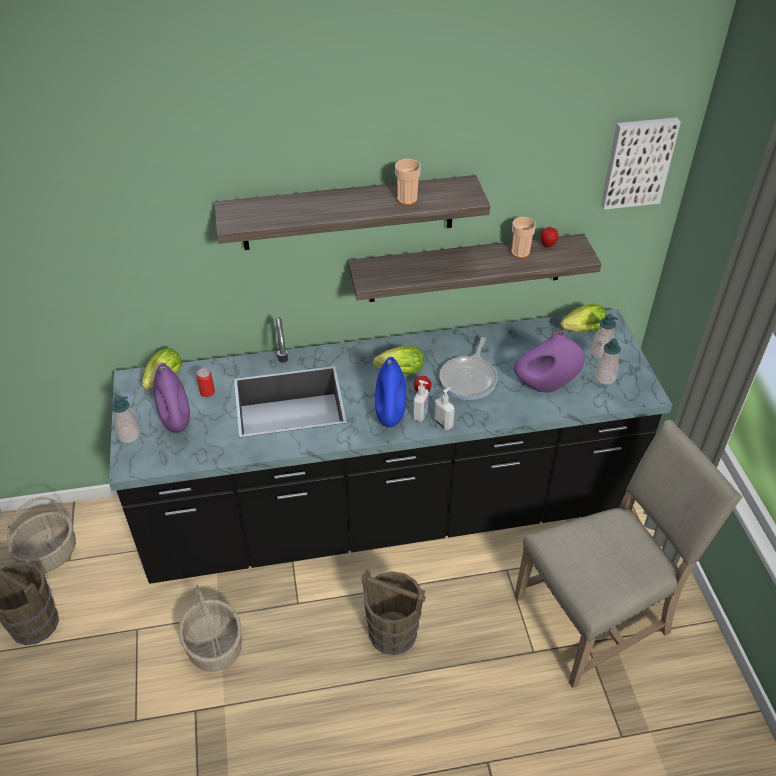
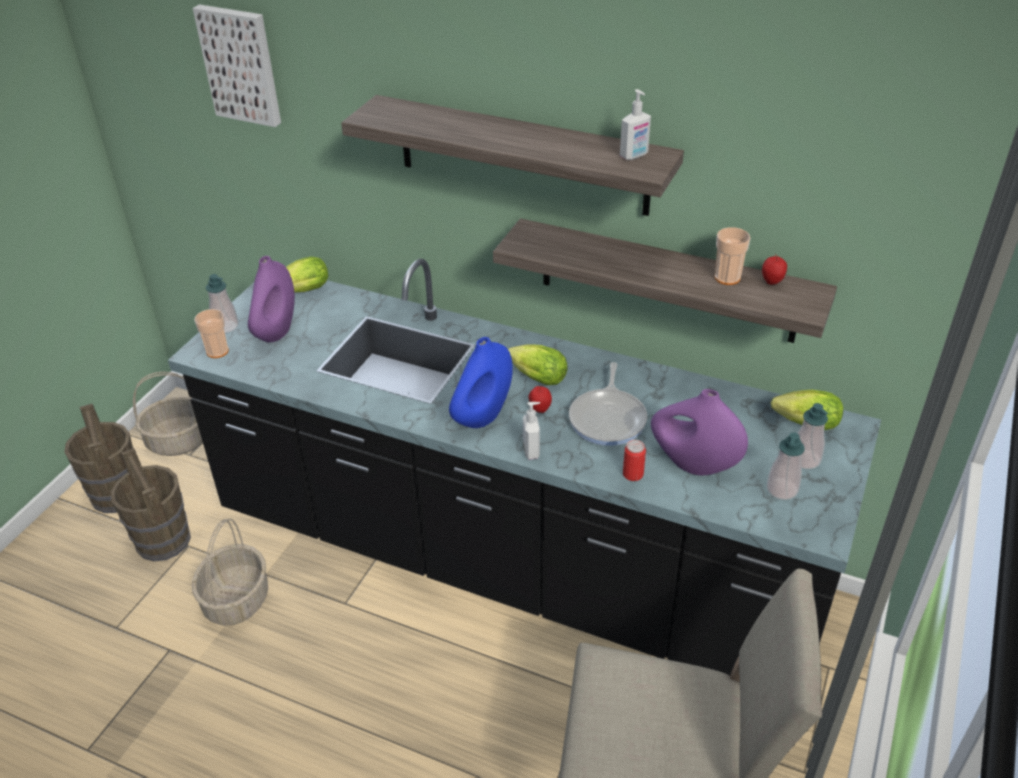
camera: 35 degrees right, 5 degrees down
(207, 392) = (329, 318): can -> can (633, 474)
(392, 632) = (410, 687): brown bucket -> brown bucket (163, 540)
(407, 199) = (571, 149): cup -> cup (217, 351)
(421, 415) = (515, 431): soap dispenser -> soap dispenser (634, 156)
(469, 379) = (608, 418): frying pan -> frying pan turned 45 degrees counterclockwise
(637, 162) = (926, 199): picture -> picture (241, 64)

